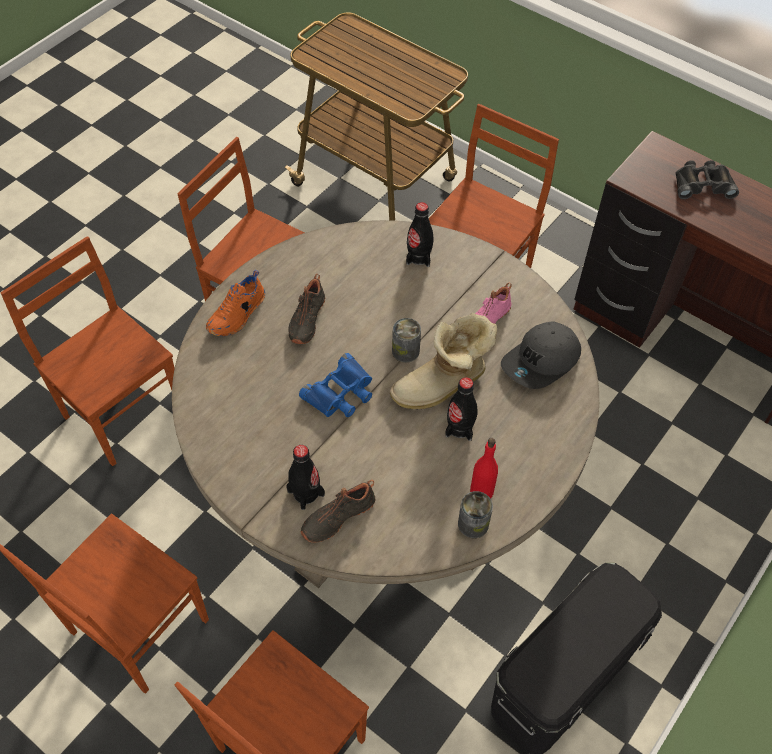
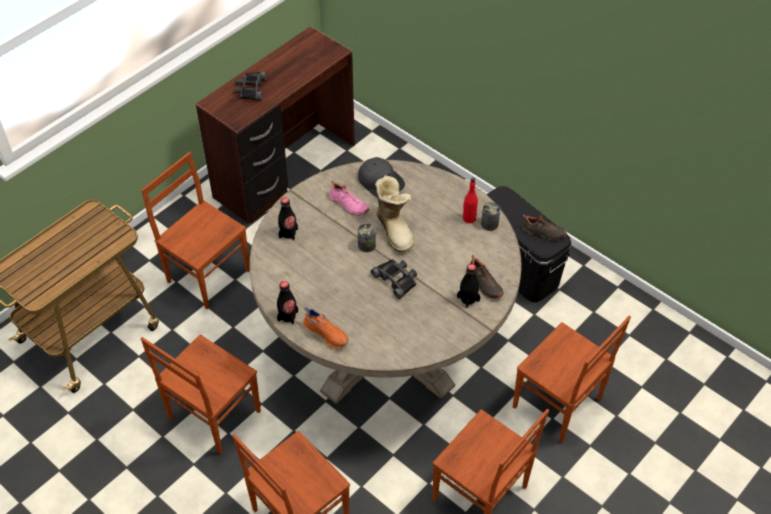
camera: 85 degrees left, 5 degrees down
(305, 319) = (334, 296): black shoe -> black shoe (543, 233)
(341, 393) = (396, 279): blue binoculars -> black binoculars
(459, 428) = (426, 224): black bottle -> black bottle (287, 316)

